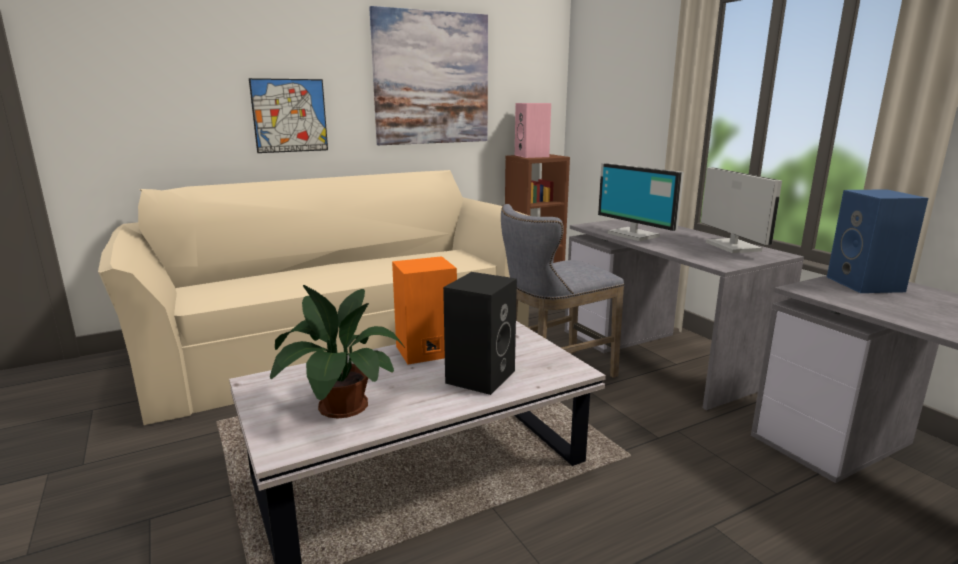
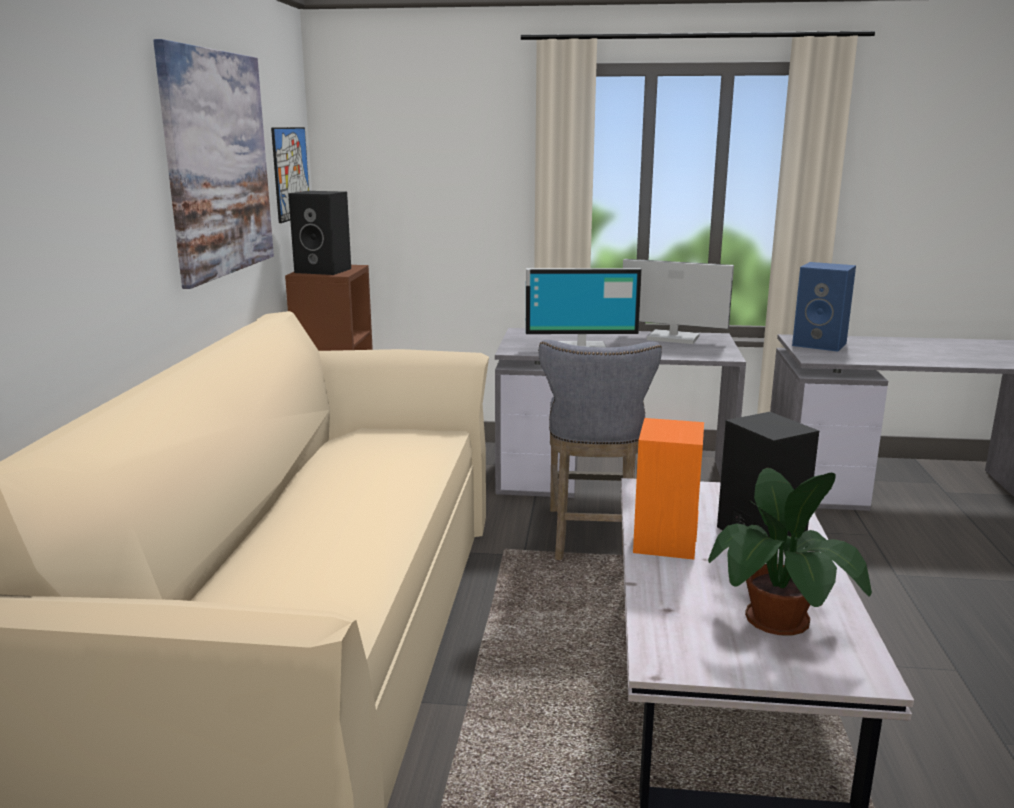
camera: 55 degrees left, 0 degrees up
(290, 115) = (89, 256): picture -> picture (291, 173)
(532, 156) = (325, 270): pink speaker -> black speaker

